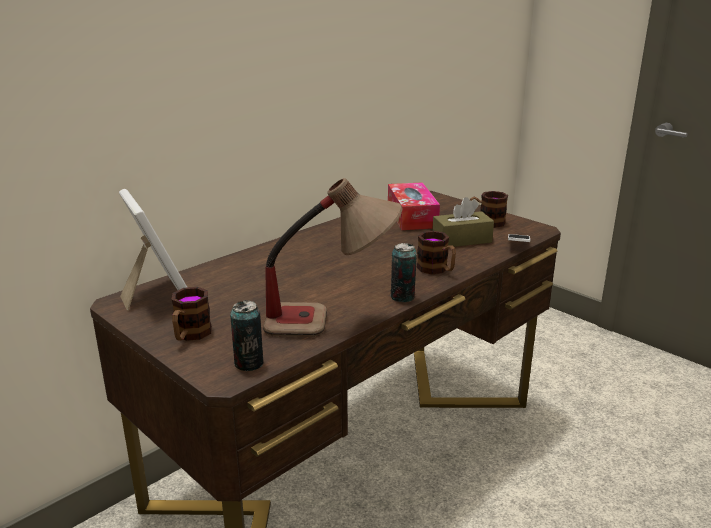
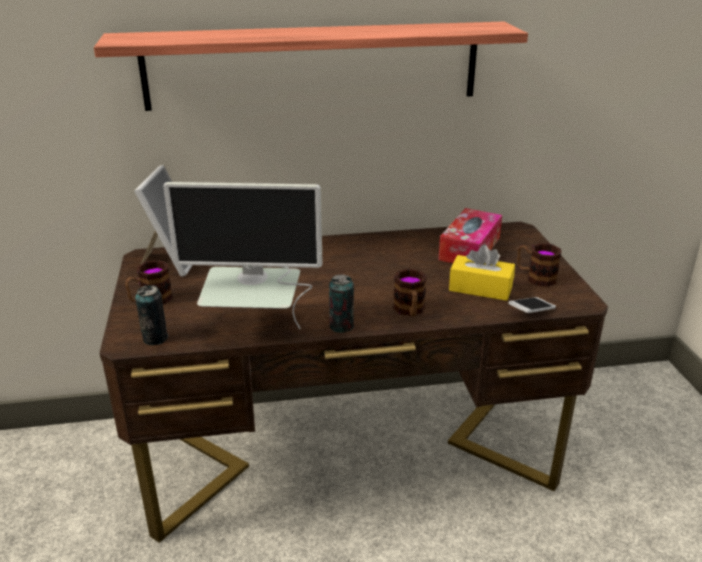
camera: 35 degrees right, 5 degrees up
(257, 60) = (313, 65): none -> shelf
(332, 322) = (255, 328): table lamp -> monitor
(461, 240) = (480, 288): brown tissue box -> yellow tissue box

